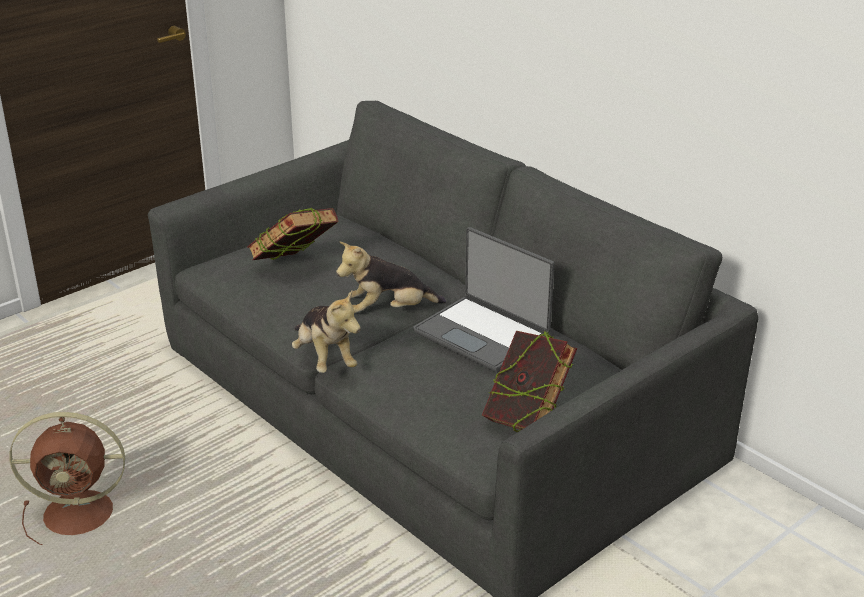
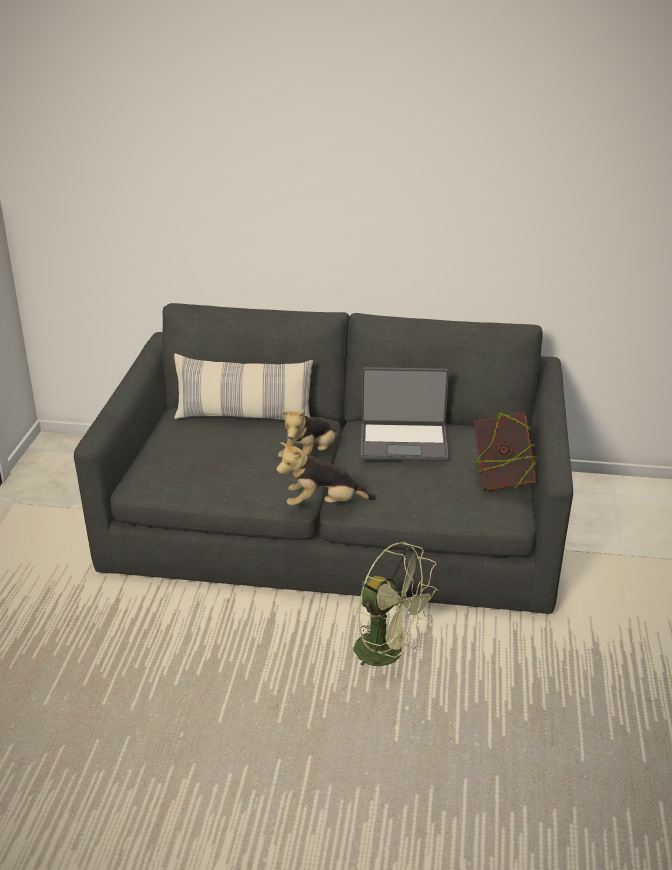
camera: 40 degrees left, 0 degrees up
(82, 513) = (197, 718): brown fan -> none
(295, 268) = (212, 454): book -> none
(305, 555) = (389, 654): none -> green fan
(325, 359) = (323, 504): plush toy -> plush toy turned 150 degrees clockwise
(375, 246) = (244, 416): none -> pillow

